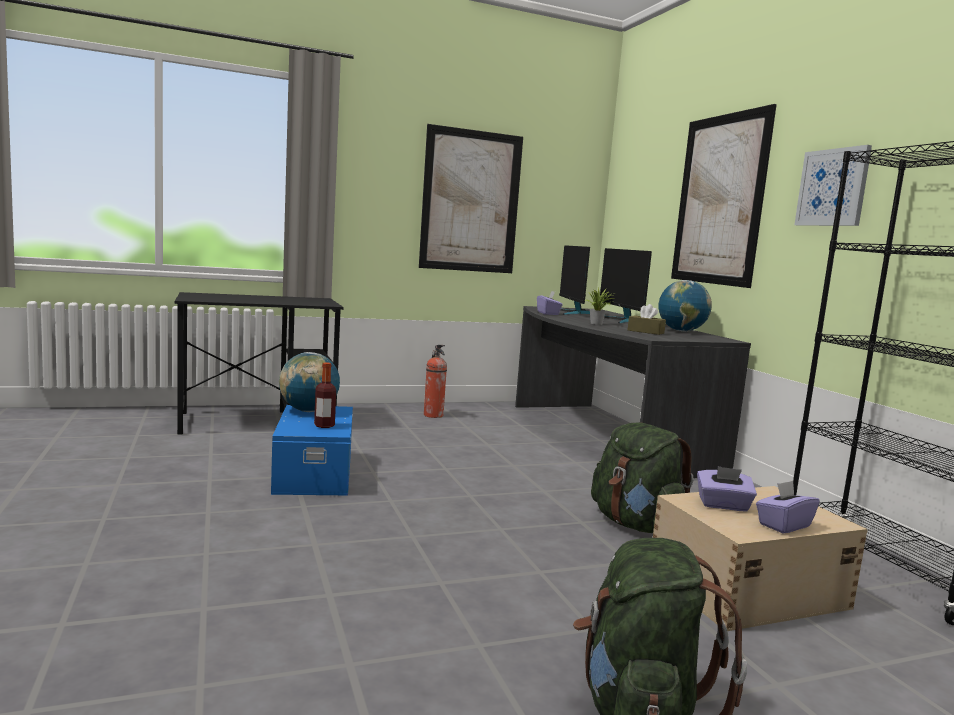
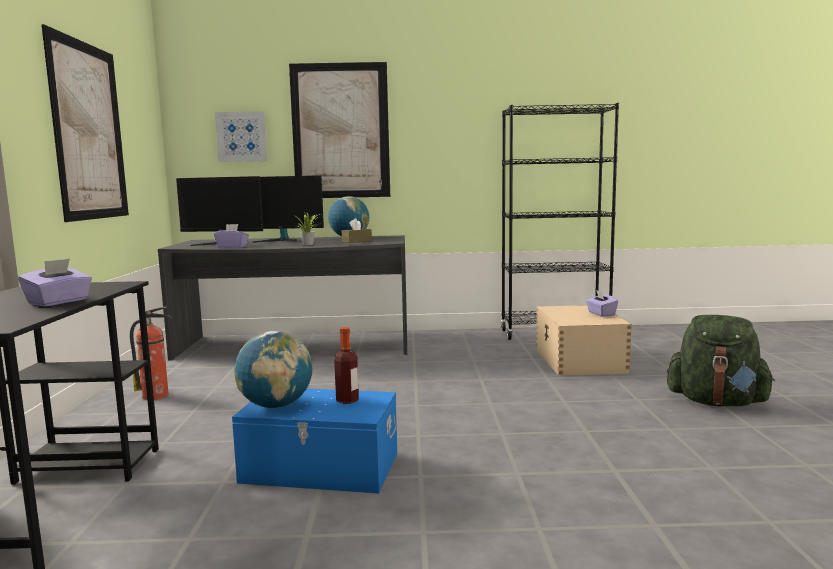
camera: 70 degrees left, 0 degrees up
(636, 524) = (487, 367): green backpack -> none
(723, 505) = (574, 318): purple tissue box -> purple tissue box (59, 302)
(833, 187) = (449, 124): picture -> picture (242, 137)

